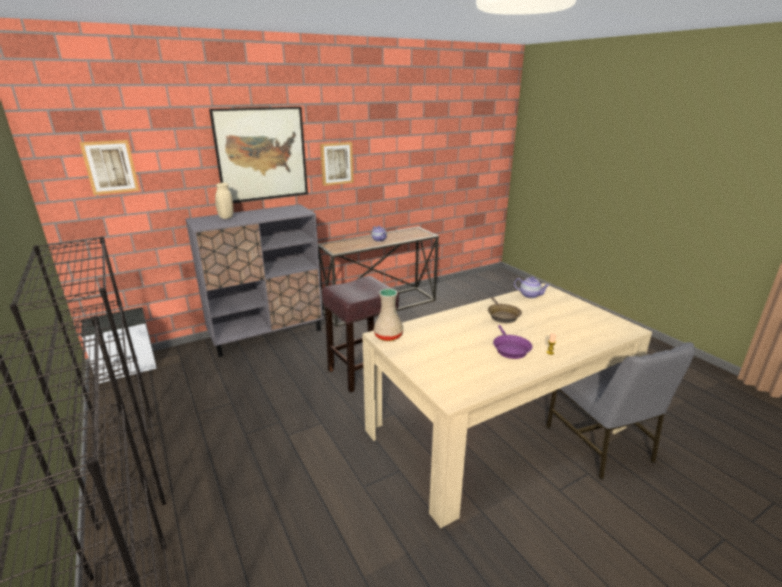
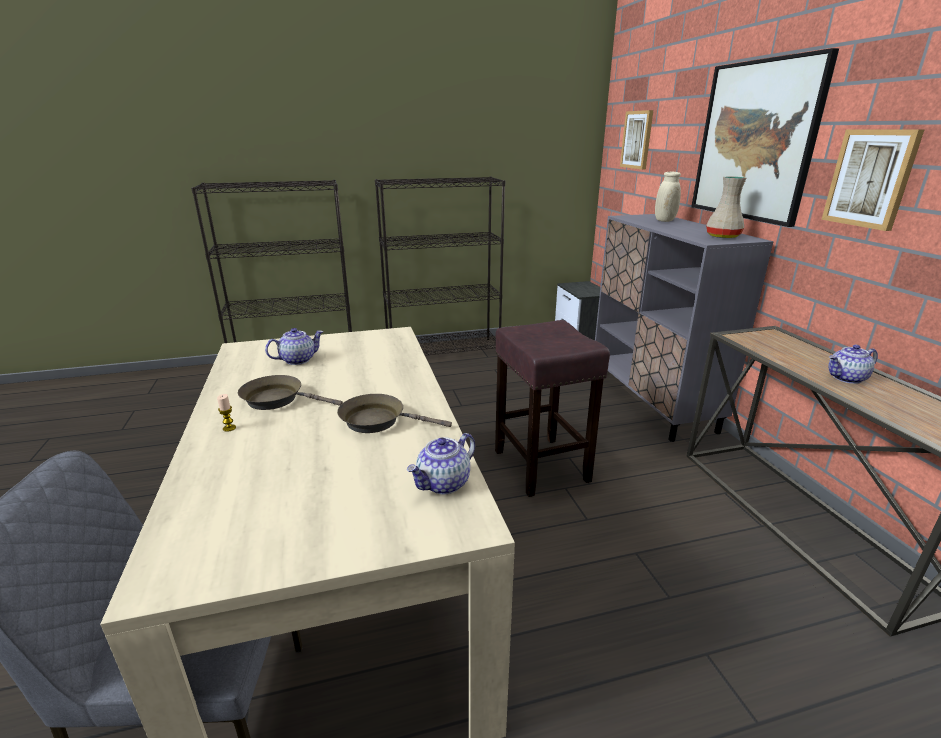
camera: 105 degrees right, 0 degrees up
(389, 336) = (391, 336): beige vase -> beige vase (723, 236)
(454, 361) = (298, 360): none -> teapot
(510, 349) = (278, 399): purple frying pan -> brown frying pan

